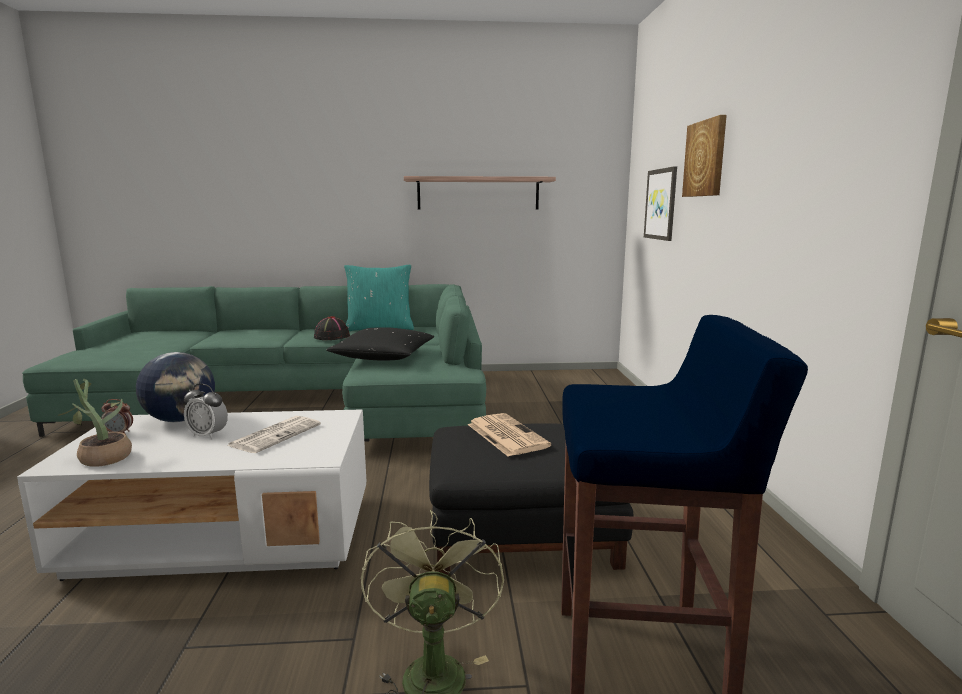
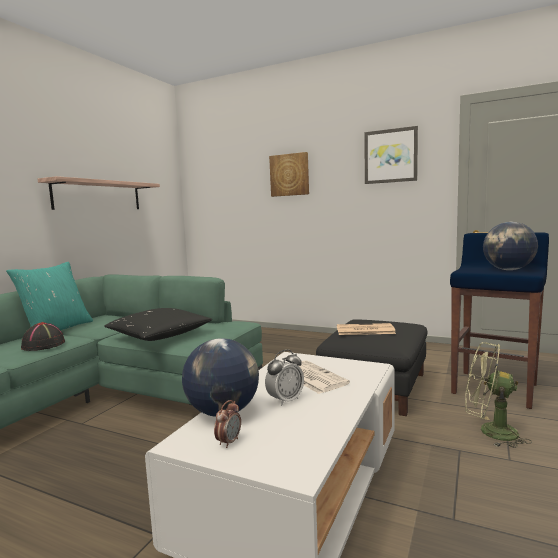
camera: 60 degrees left, 5 degrees down
(101, 457) = (297, 447): potted plant -> none
(640, 416) = (509, 270): none -> globe
(661, 204) = (238, 202): picture -> picture (390, 156)

